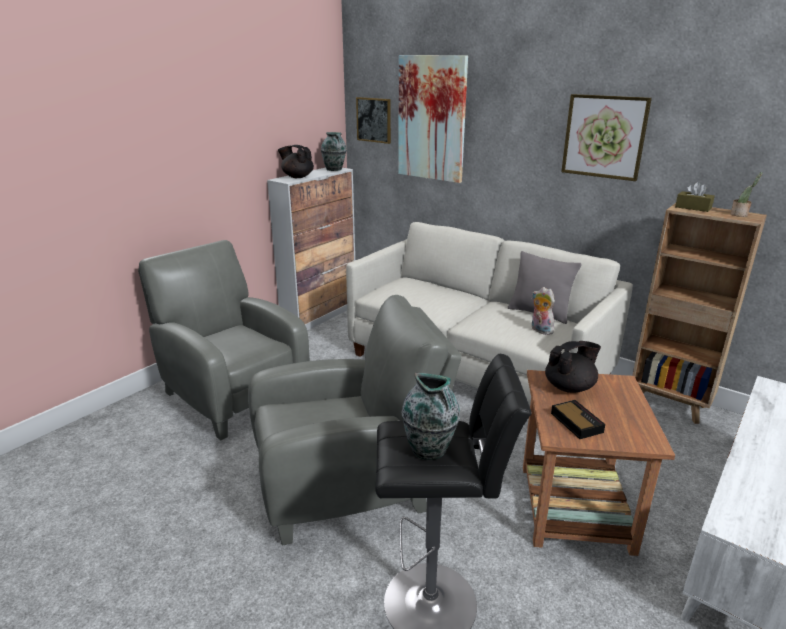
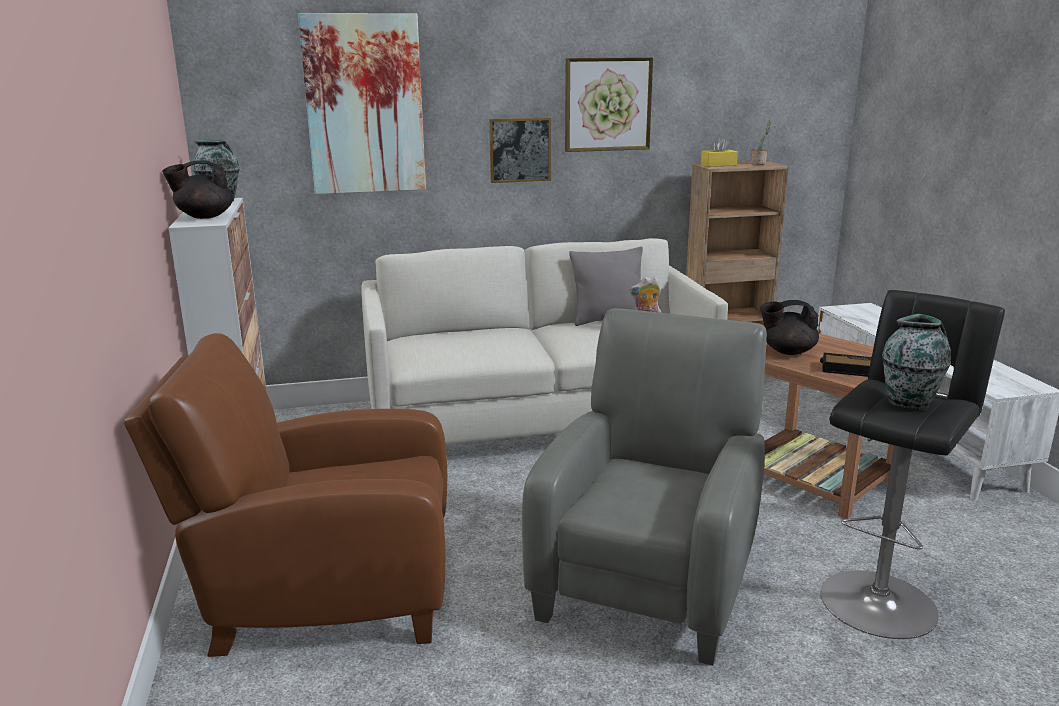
camera: 50 degrees left, 5 degrees down
(232, 394) = (324, 594): grey armchair -> brown armchair
(374, 120) = (252, 116): picture -> picture (520, 150)
(570, 387) = (787, 351): black teapot -> black teapot turned 105 degrees counterclockwise
(693, 208) = (718, 165): brown tissue box -> yellow tissue box

